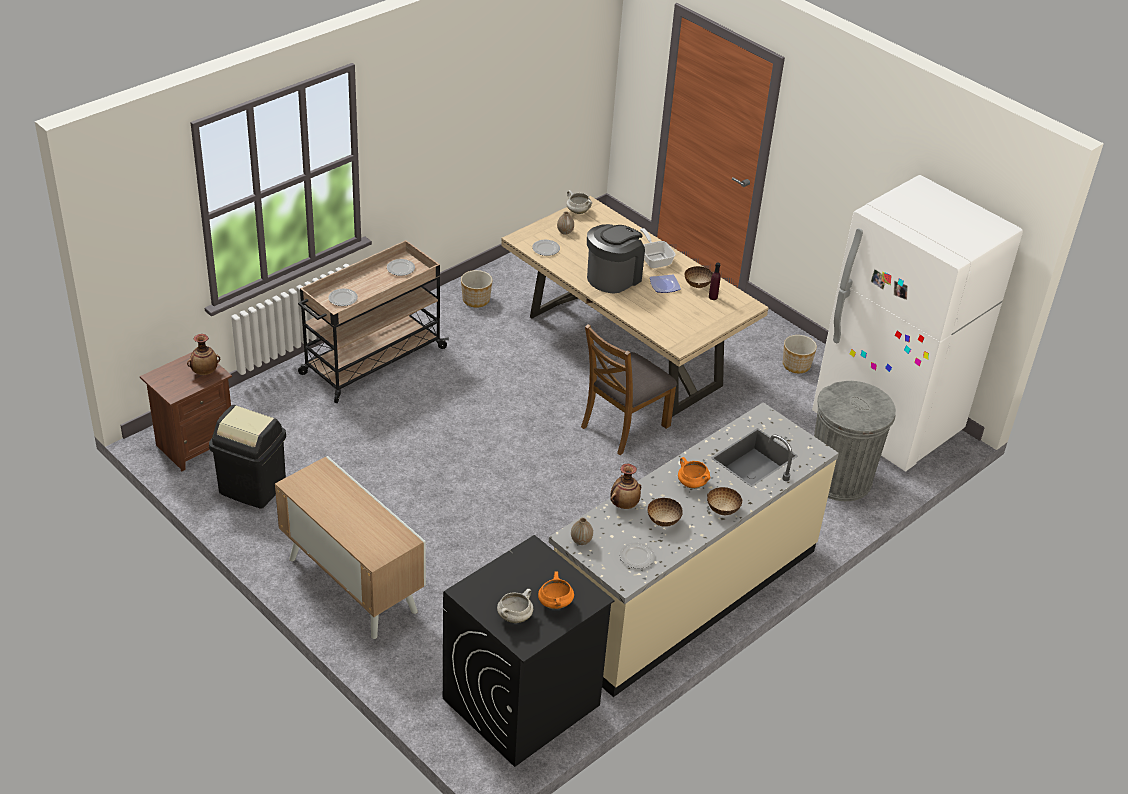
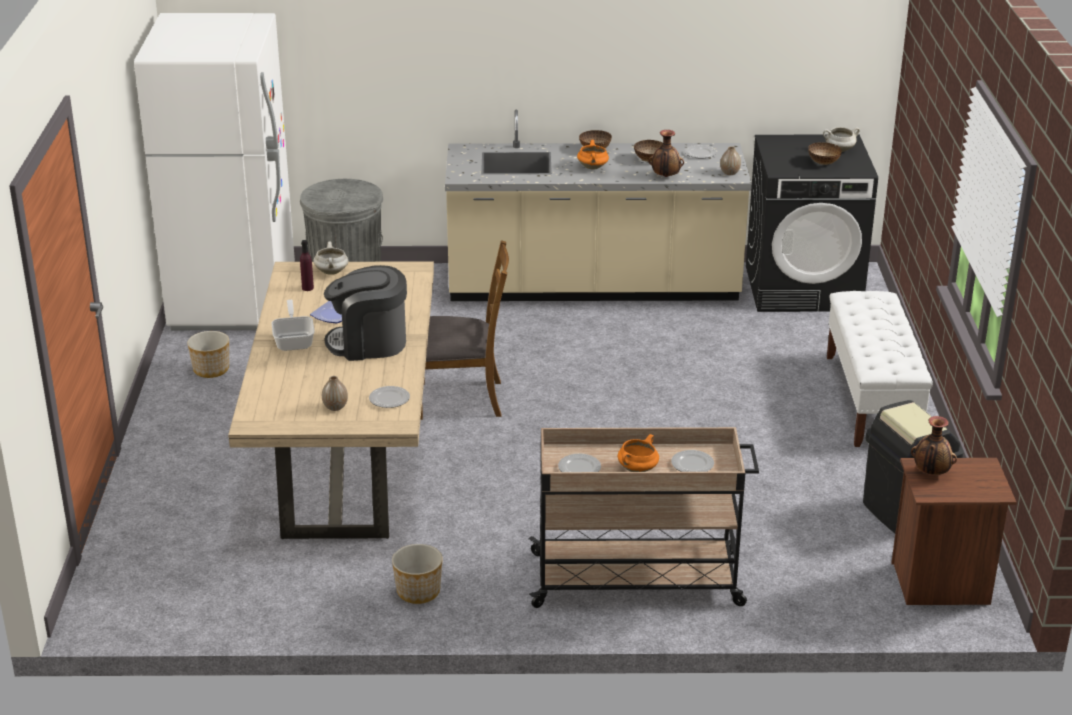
camera: 135 degrees left, 10 degrees down
(351, 585) = (871, 400): cabinet -> white bench
(554, 603) = (800, 146): orange cooking pot -> orange cooking pot (637, 470)
(577, 211) = (279, 422): white cooking pot -> white cooking pot (332, 272)
(654, 259) = (294, 340): frying pan -> frying pan turned 150 degrees clockwise
(697, 285) = (301, 303): bowl -> bowl (823, 163)

